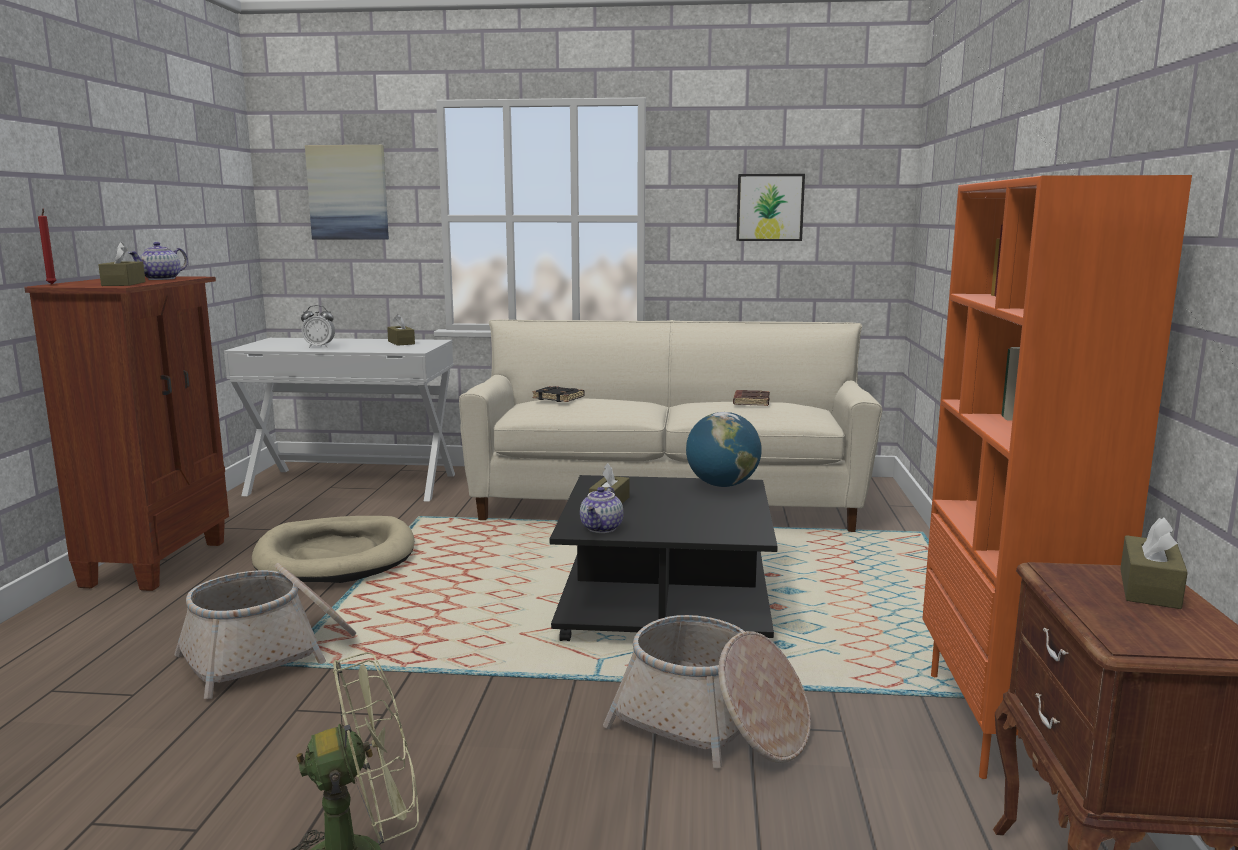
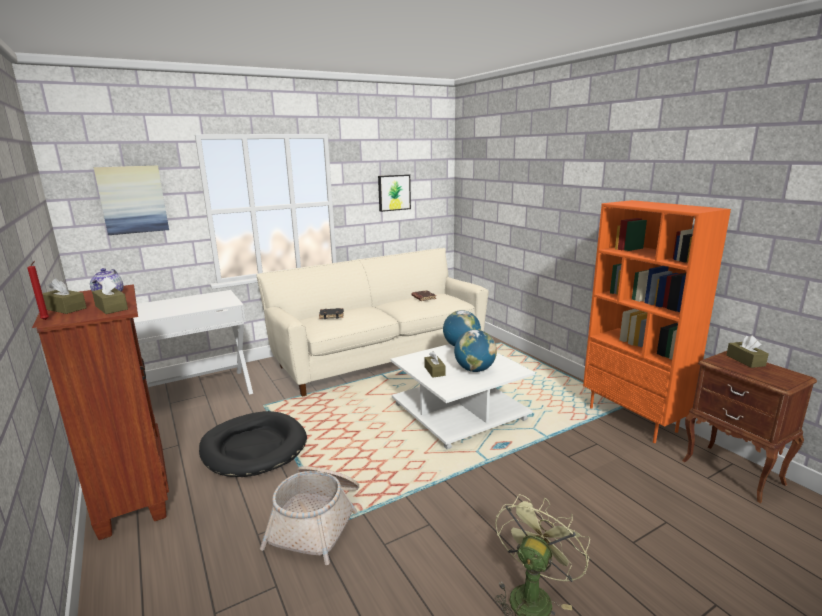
camera: 35 degrees left, 5 degrees up
(319, 347) = (155, 312): alarm clock -> none
(336, 556) = (254, 447): beige dog bed -> black dog bed
(401, 342) = (204, 298): brown tissue box -> brown tissue box (65, 308)
(602, 528) = (458, 386): teapot -> none
(668, 603) = (459, 411): black coffee table -> white coffee table
(676, 516) = (474, 369): none -> globe
(711, 726) = (557, 462): basket -> none

